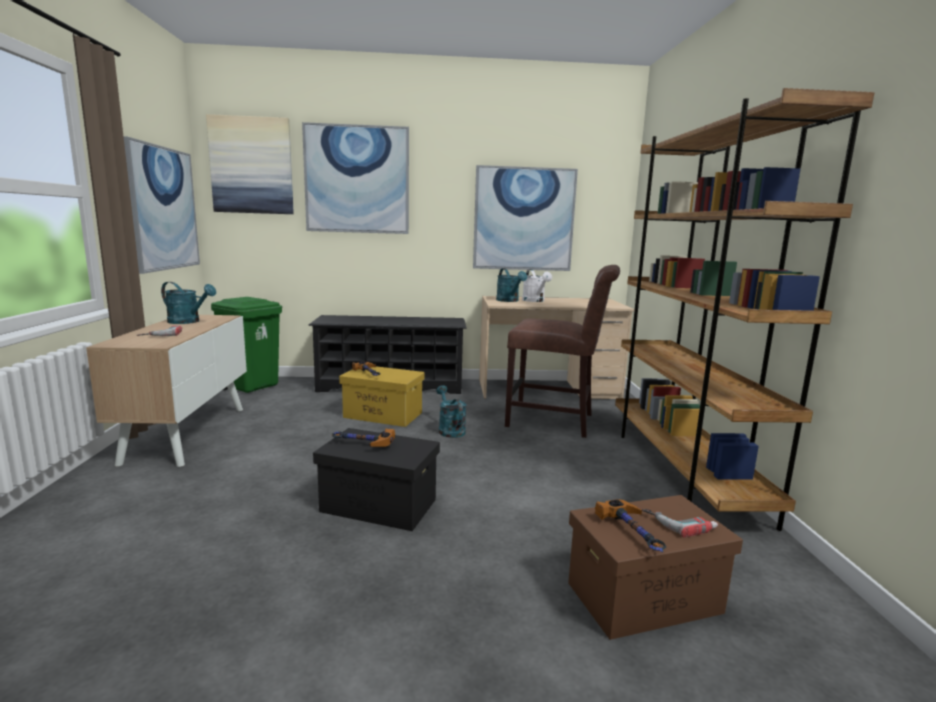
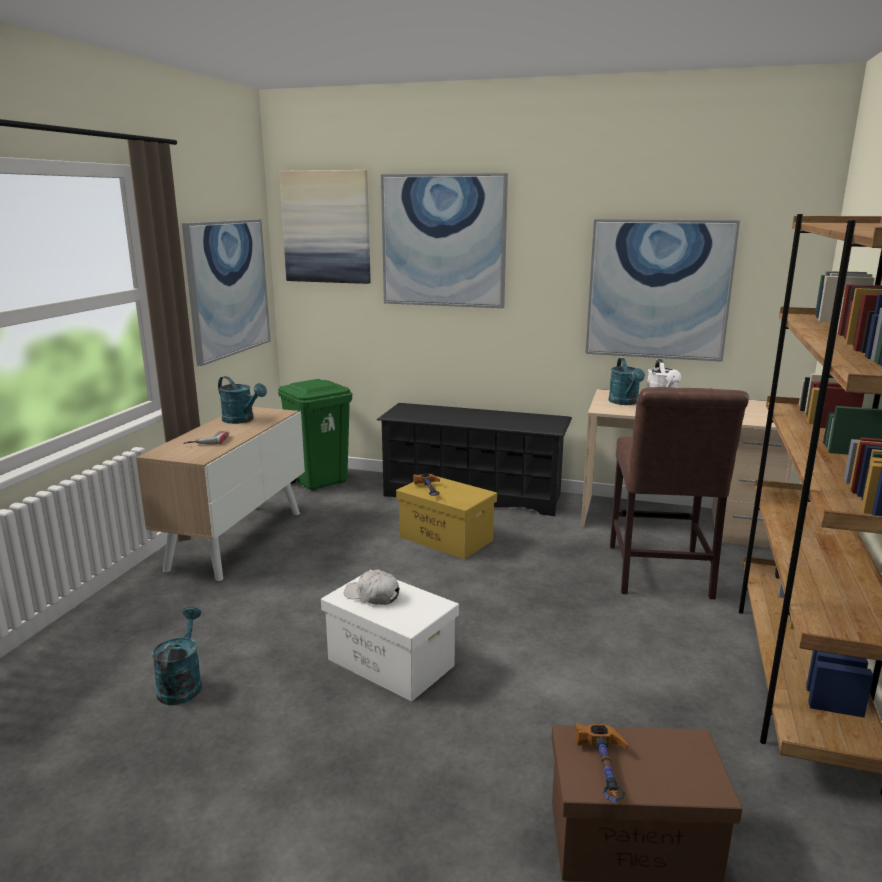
camera: 20 degrees right, 5 degrees up
(361, 445) = (372, 596): hammer -> white cap
(380, 505) = (392, 662): black storage box -> white storage box
(450, 430) = (515, 570): turquoise watering can -> turquoise watering can (182, 683)
(555, 421) = (659, 574): brown chair -> brown chair turned 60 degrees clockwise
(677, 522) = (673, 766): power drill -> none

